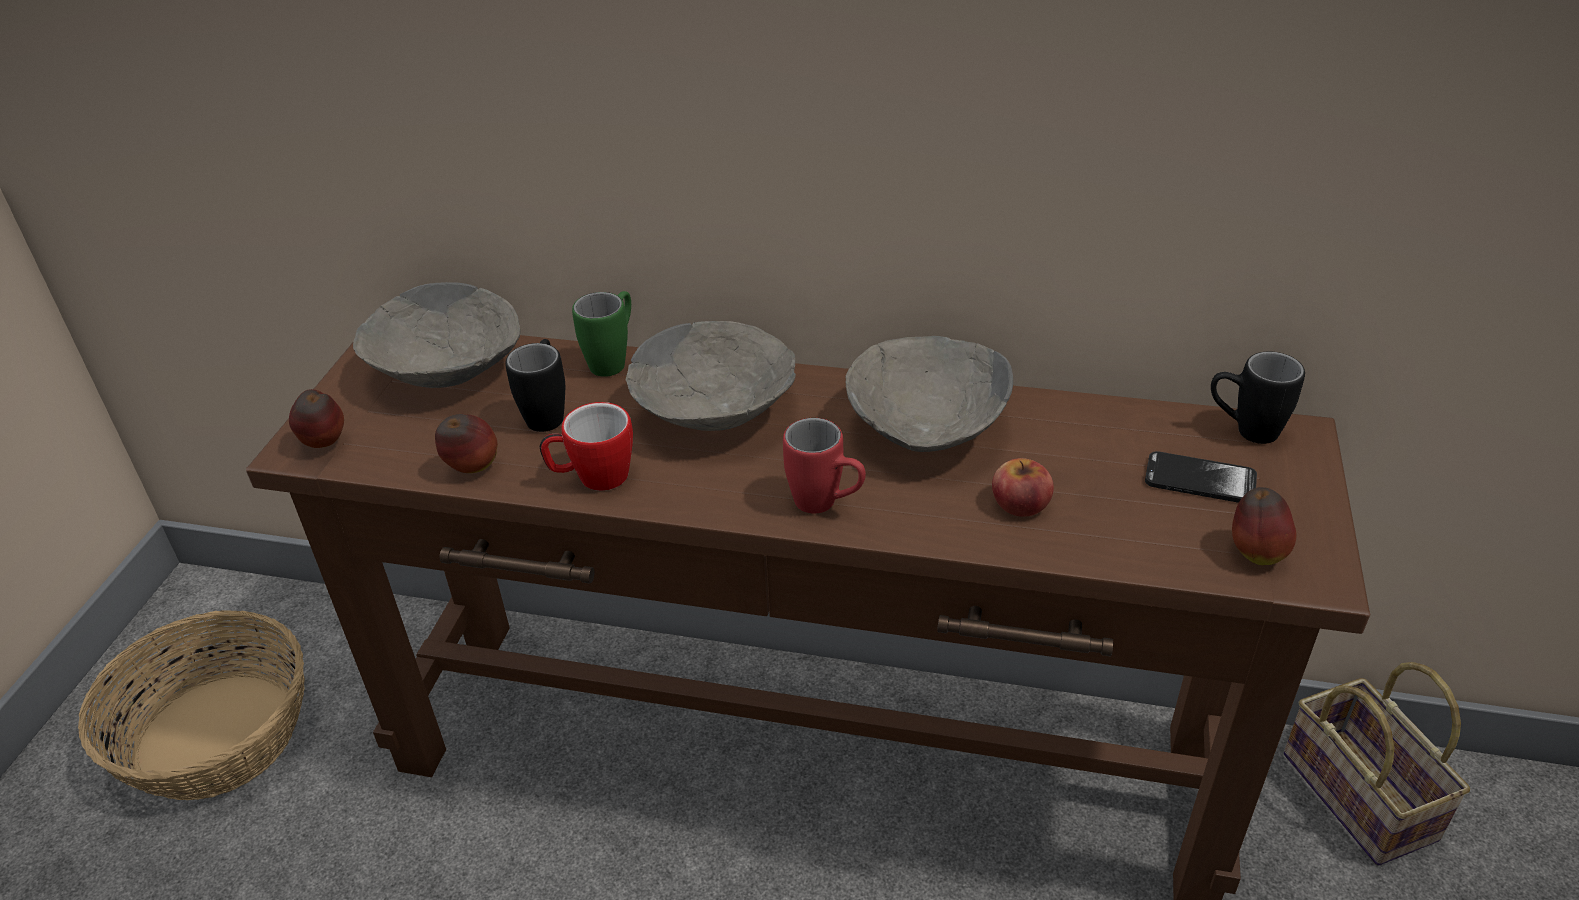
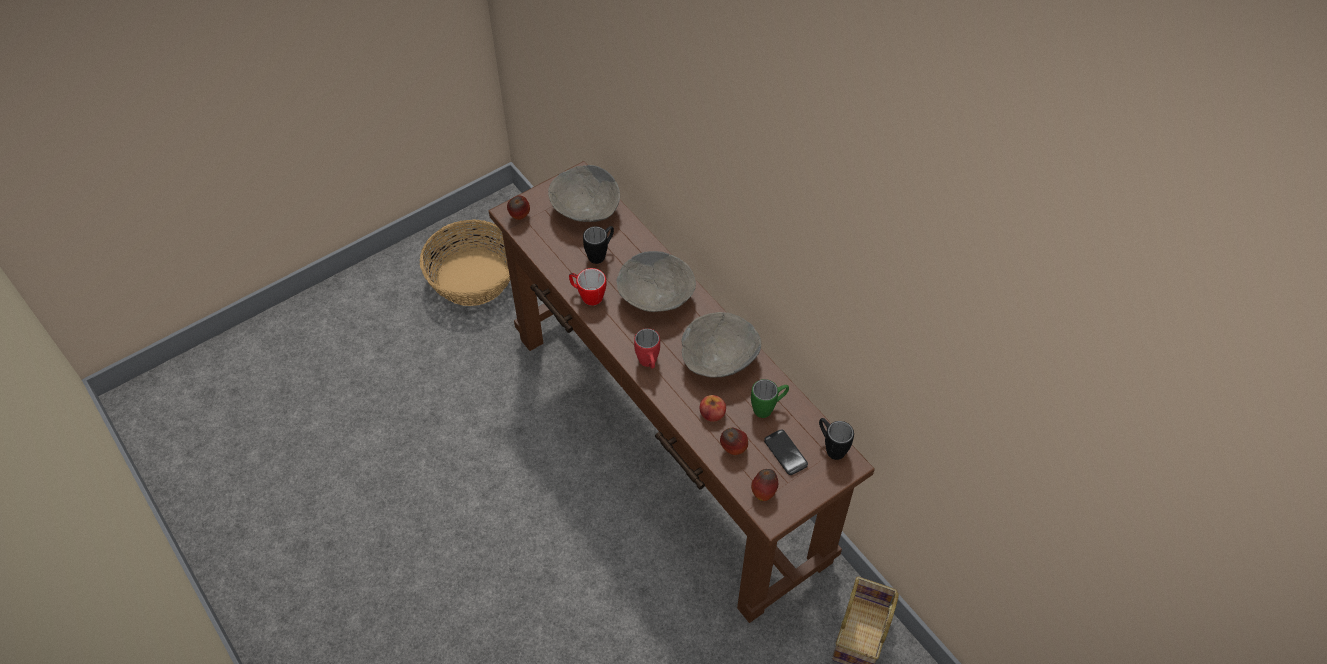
camera: 40 degrees right, 15 degrees up
(473, 469) = (555, 263): apple -> apple (733, 449)
(614, 359) = (646, 244): green mug -> green mug (768, 408)

